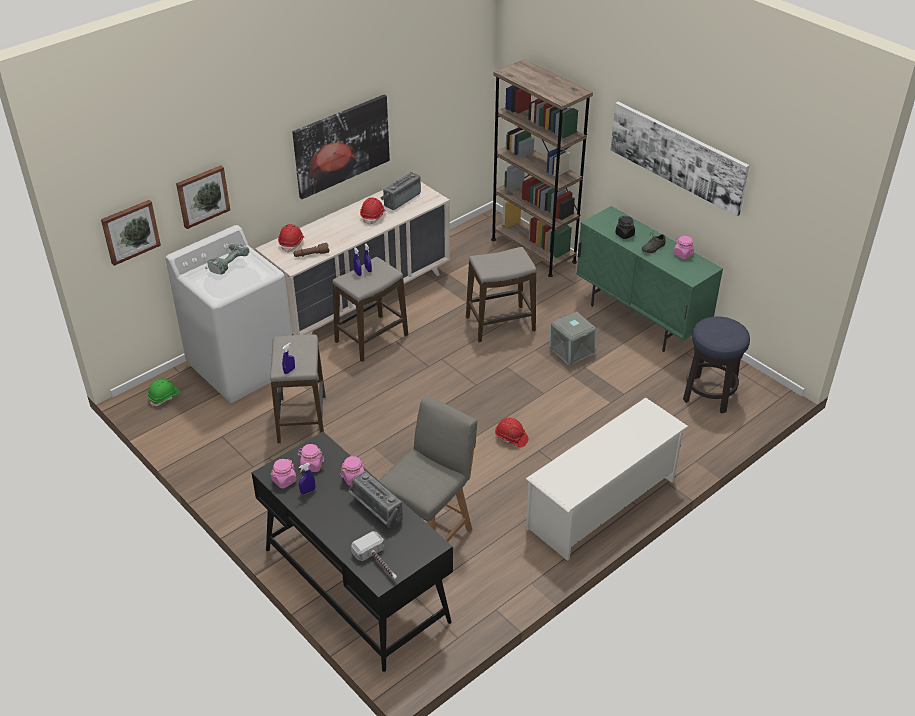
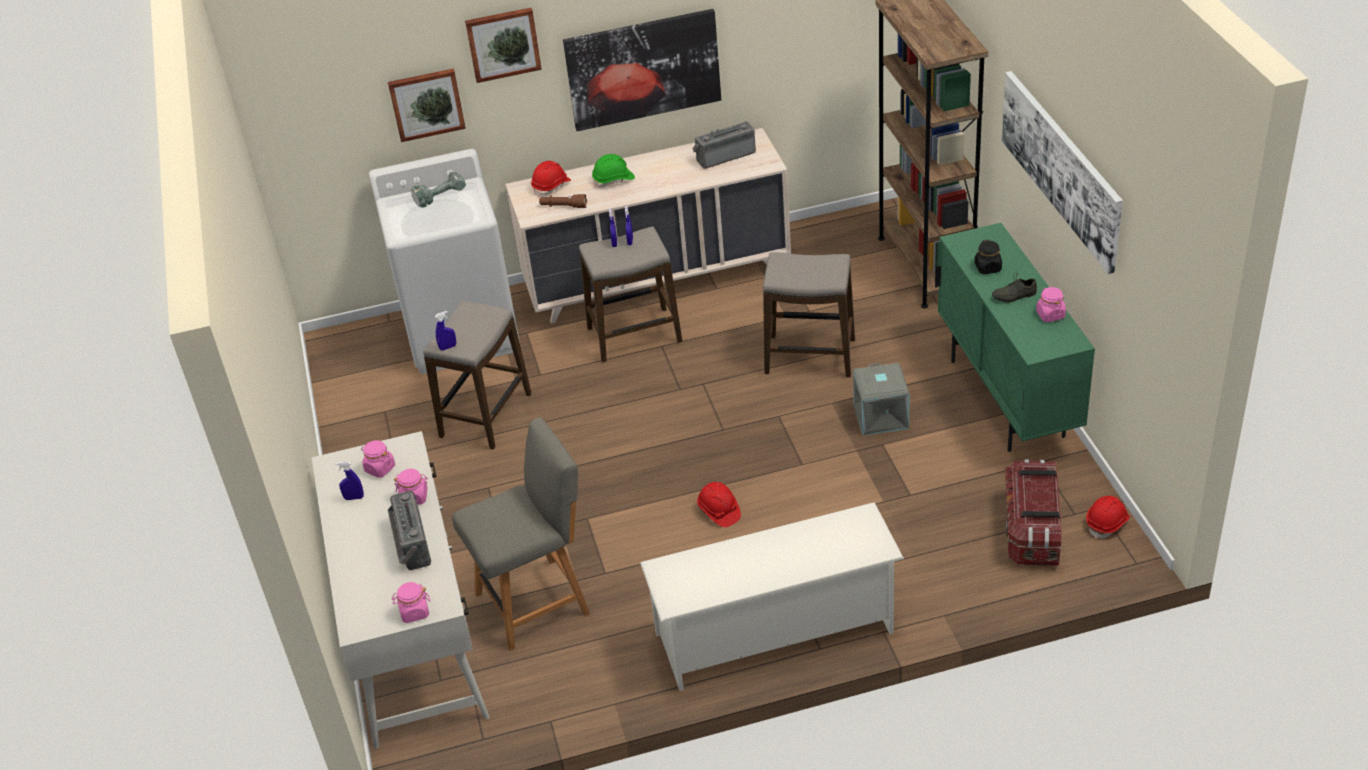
camera: 30 degrees right, 0 degrees up
(130, 231) = (323, 132): picture -> picture (503, 44)
(164, 397) = (355, 347): green hard hat -> green hard hat (614, 180)
(284, 480) = (338, 477): pink jar -> pink jar (414, 612)
(356, 584) = (413, 634): black desk -> white desk
(373, 216) = (673, 172): red hard hat -> red hard hat (1107, 523)
(379, 564) = (368, 608): hammer -> none
(709, 395) = (1032, 530): stool -> storage box

